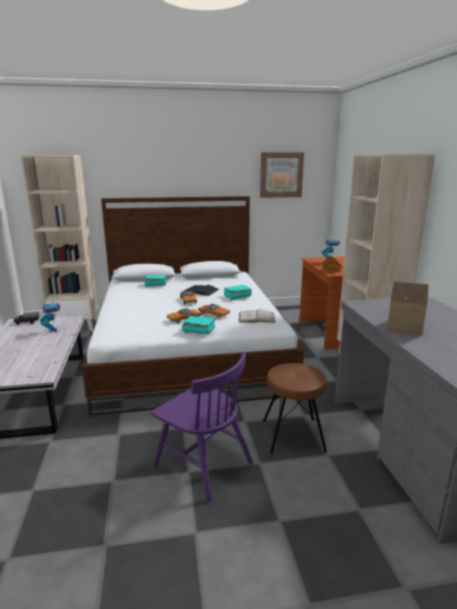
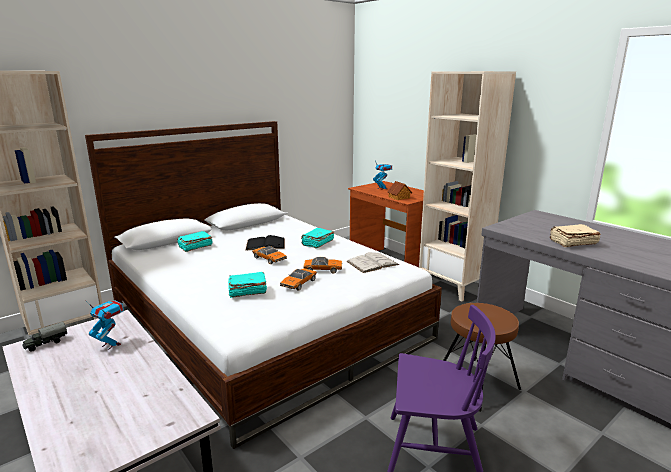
camera: 30 degrees left, 0 degrees up
(198, 330) = (335, 293): turquoise book -> turquoise book (247, 291)
(281, 175) = (304, 94): picture -> none
(403, 326) = (572, 242): toy house -> beige book

